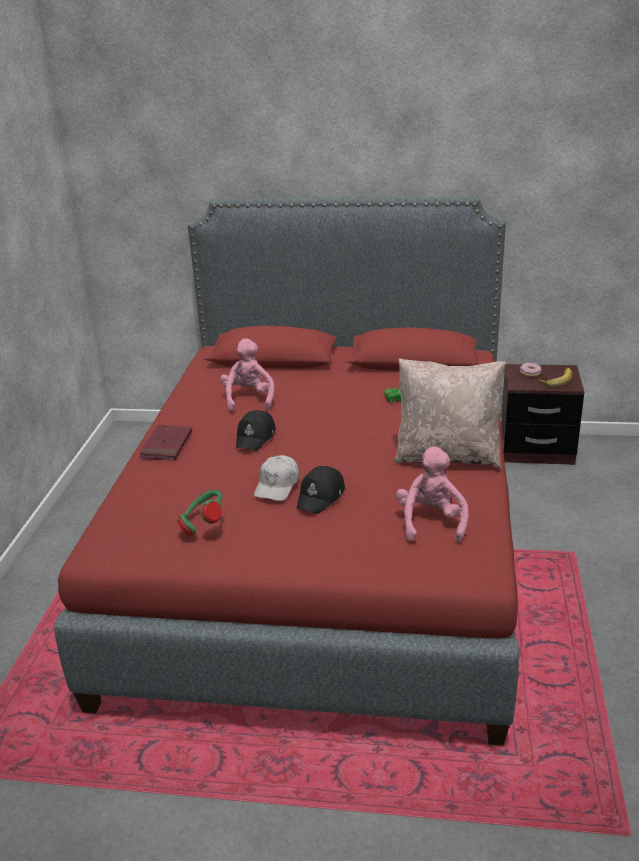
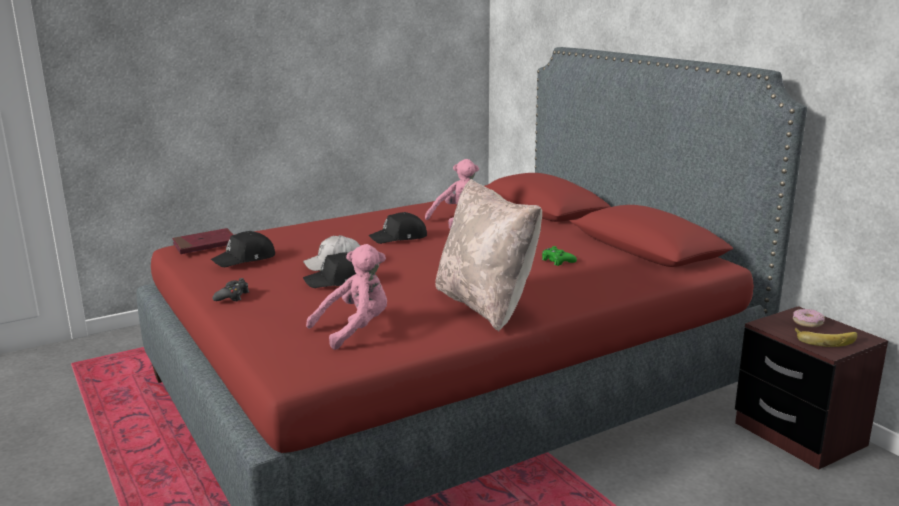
camera: 50 degrees right, 10 degrees down
(166, 445) = (346, 221): red book -> red book (205, 244)
(203, 525) = (245, 259): green headphones -> black cap
(285, 558) = (232, 296): none -> black game controller

